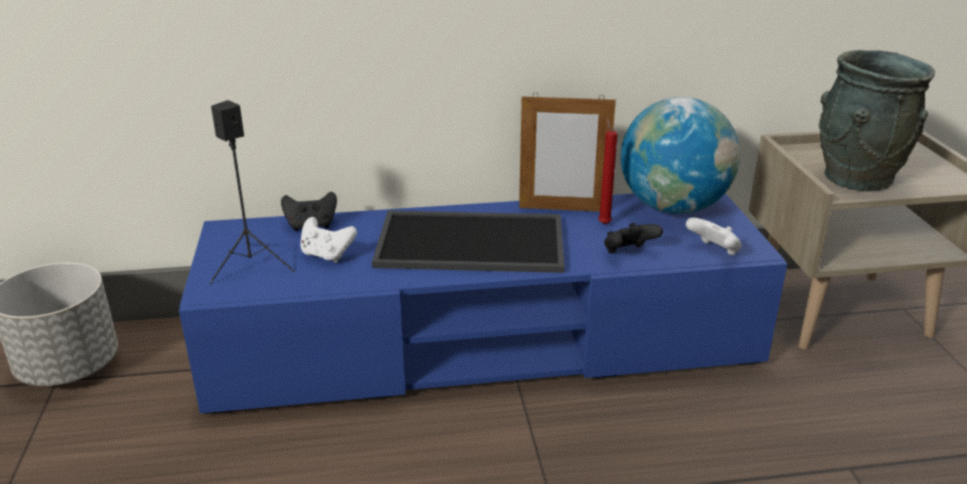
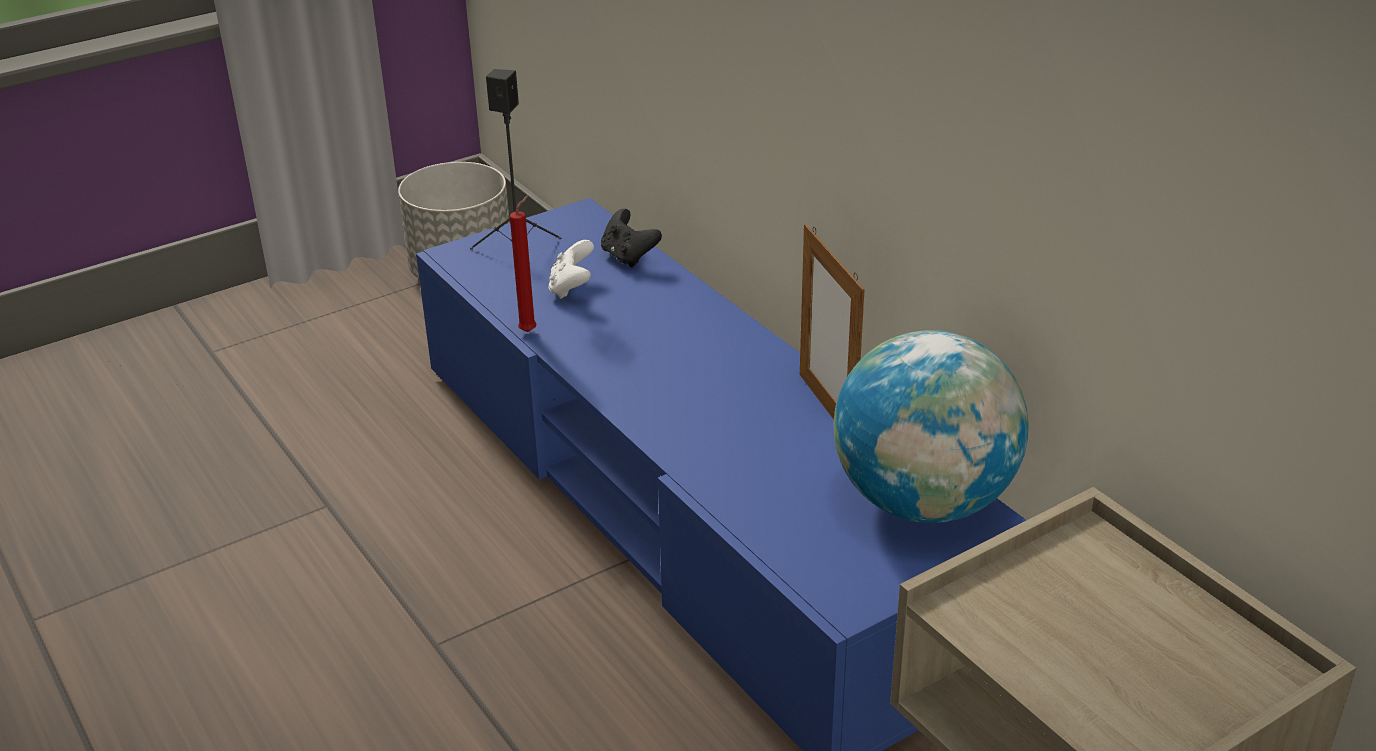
camera: 65 degrees right, 5 degrees up
(473, 241) = (679, 367): tray -> none
(603, 223) = (815, 451): red candle -> red candle (530, 330)
(628, 253) = (744, 490): black game controller -> none
(714, 252) = (812, 564): white game controller -> none
(856, 179) = (1032, 621): grey vase -> none

